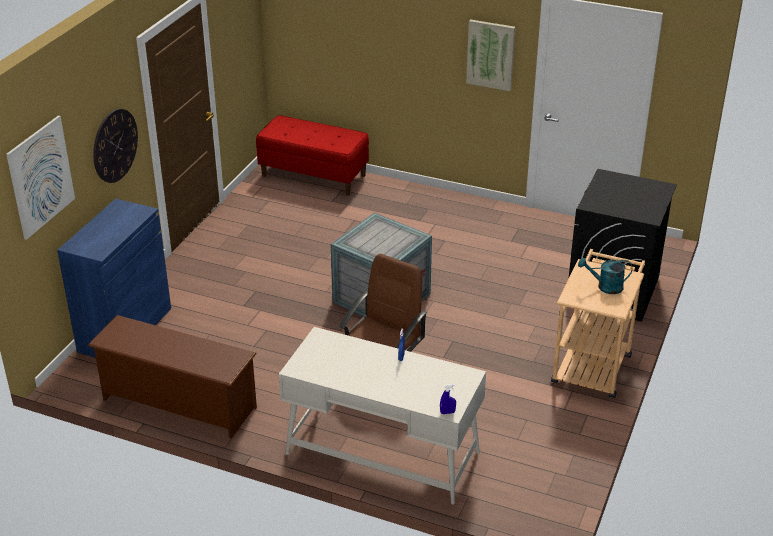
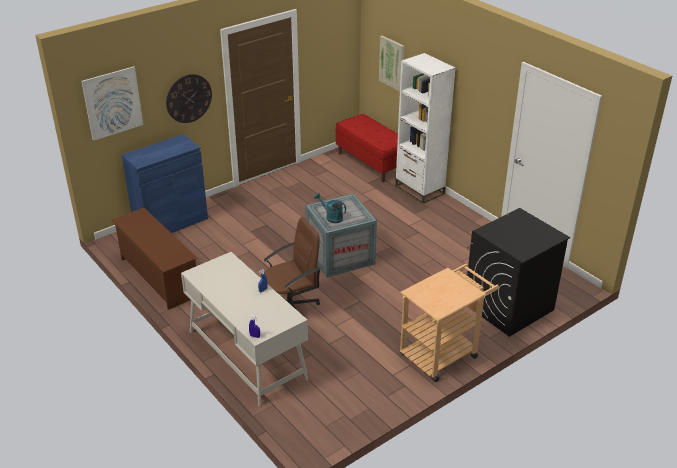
camera: 30 degrees right, 0 degrees up
(399, 191) = (419, 189): none -> white bookcase
(490, 54) = (487, 101): picture -> picture (392, 63)
(605, 287) = (446, 293): turquoise watering can -> turquoise watering can (331, 217)

